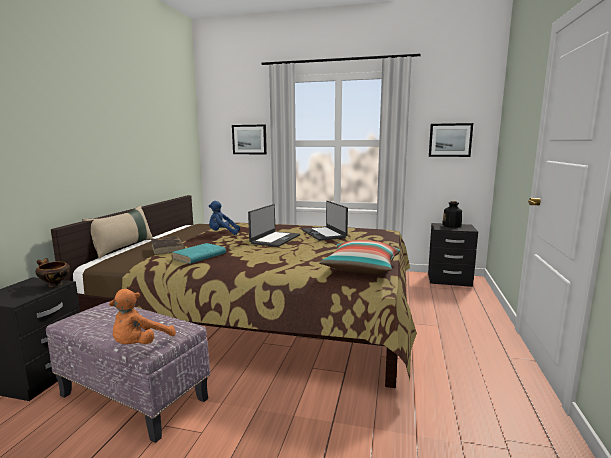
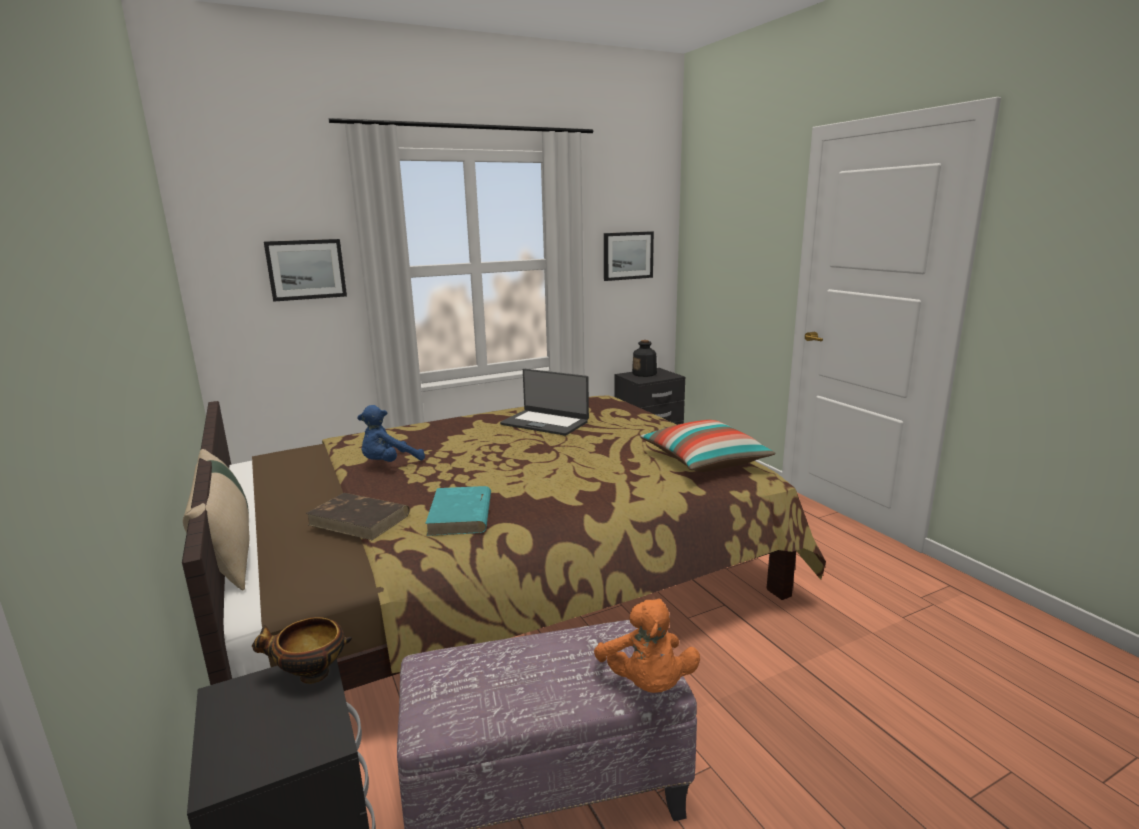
camera: 40 degrees left, 5 degrees up
(275, 239) = (501, 450): laptop -> none

